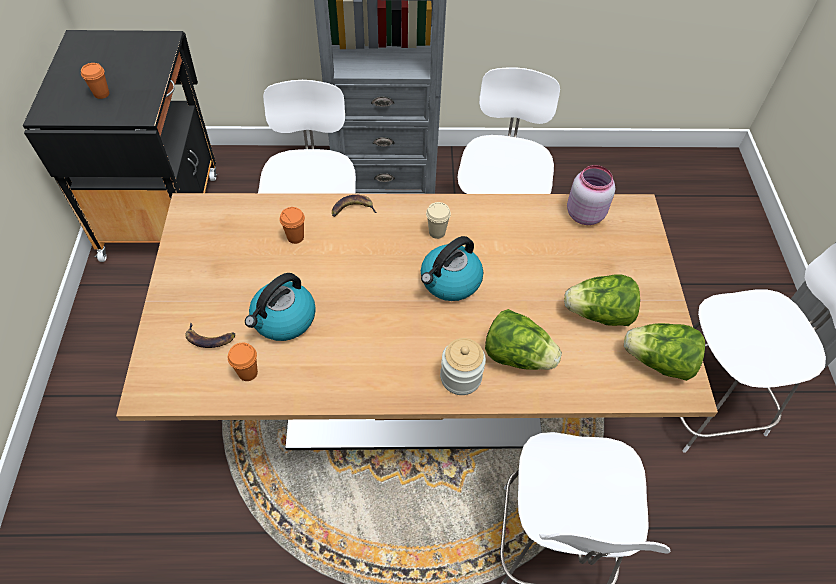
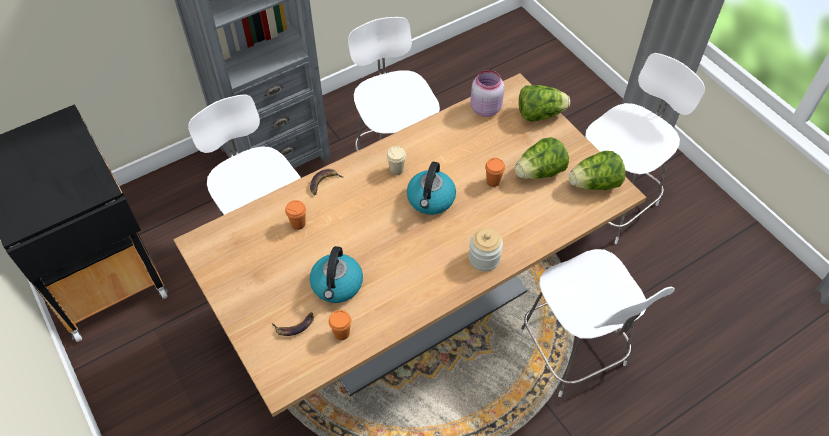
camera: 30 degrees left, 0 degrees up
(101, 94) = (51, 188): orange cup -> orange cup (493, 181)
(517, 356) = (509, 225): lettuce -> lettuce (539, 114)

